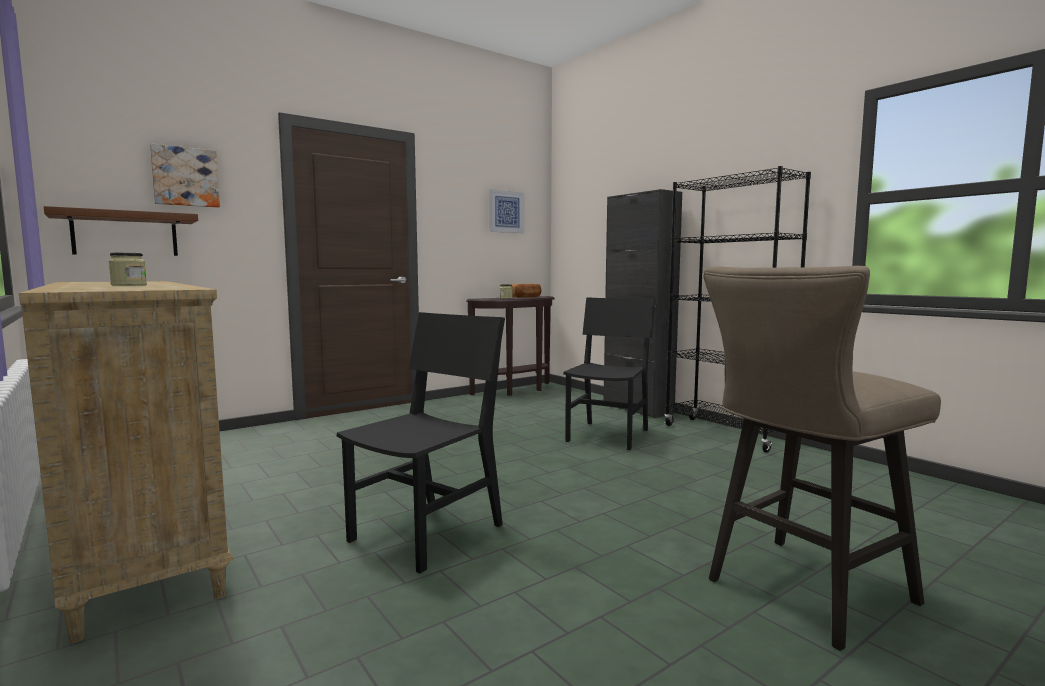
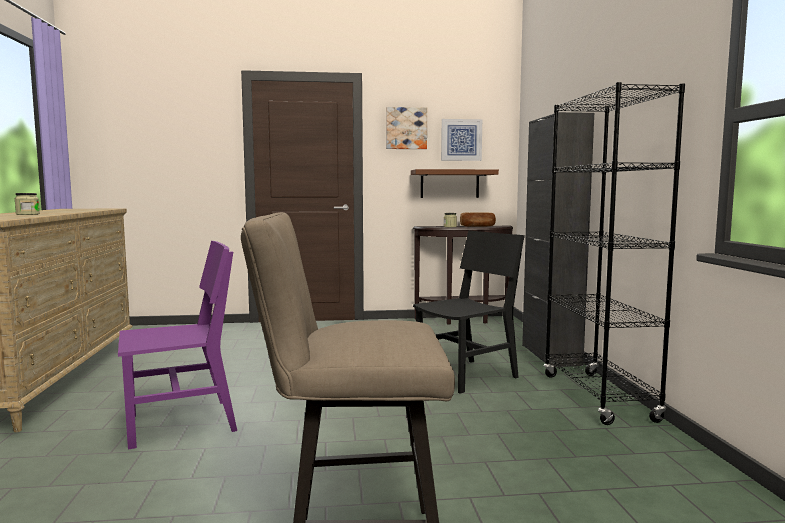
camera: 30 degrees right, 0 degrees up
(125, 234) = (132, 173): brown shelf -> brown shelf (449, 184)
(185, 177) = (172, 128): picture -> picture (406, 128)
(427, 533) = (181, 423): black chair -> purple chair

